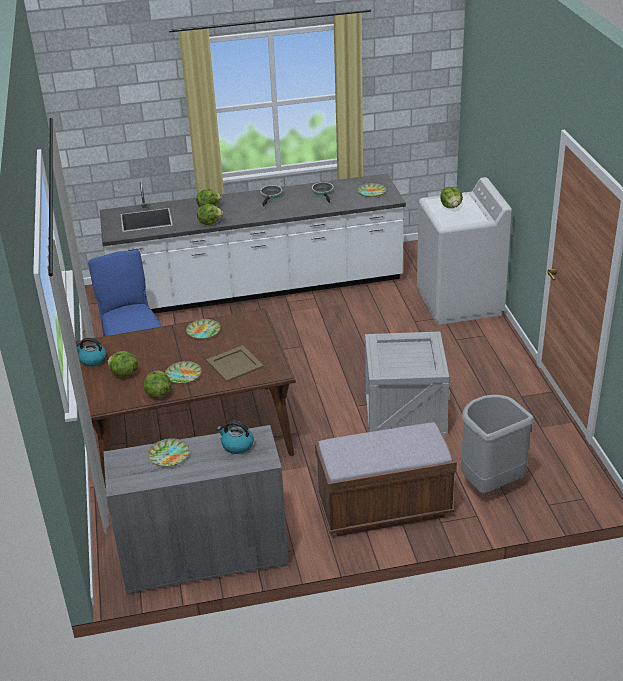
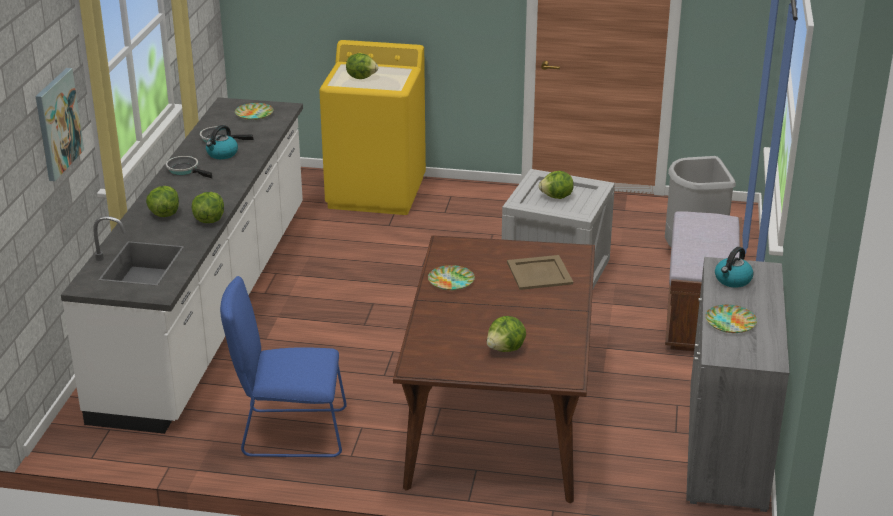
camera: 70 degrees left, 5 degrees down
(92, 360) = (455, 368): kettle -> kettle (222, 154)
(156, 120) = (57, 123): none -> picture
(158, 394) = (567, 331): lettuce -> lettuce (556, 197)
(183, 375) = (539, 309): plate -> none
(459, 302) = (376, 193): white washing machine -> yellow washing machine

